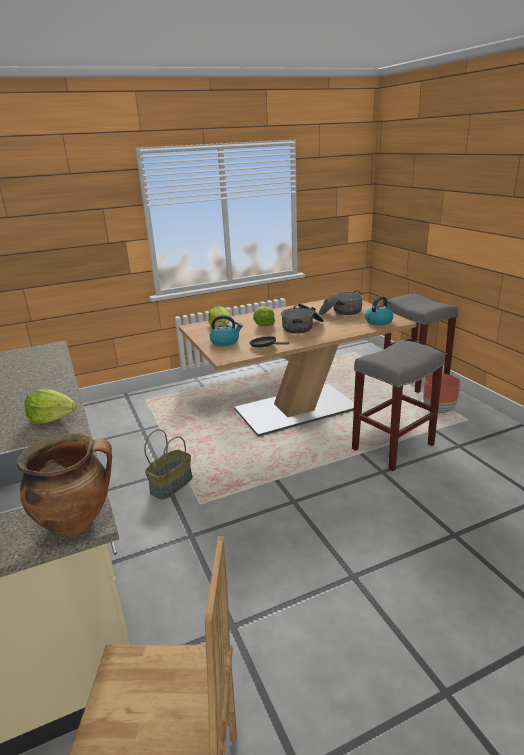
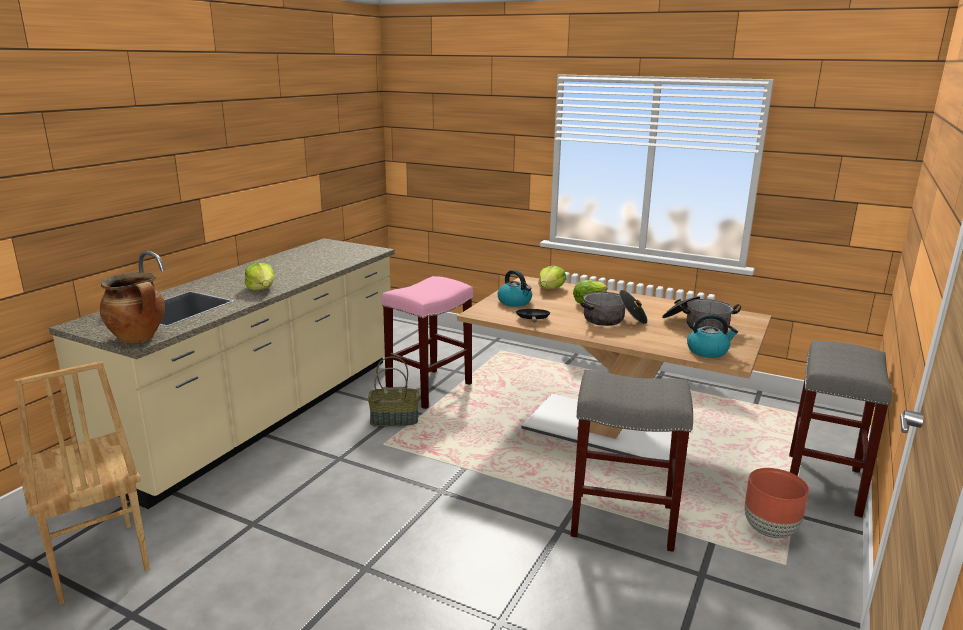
camera: 50 degrees right, 5 degrees down
(149, 450) = (429, 388): none -> pink stool

